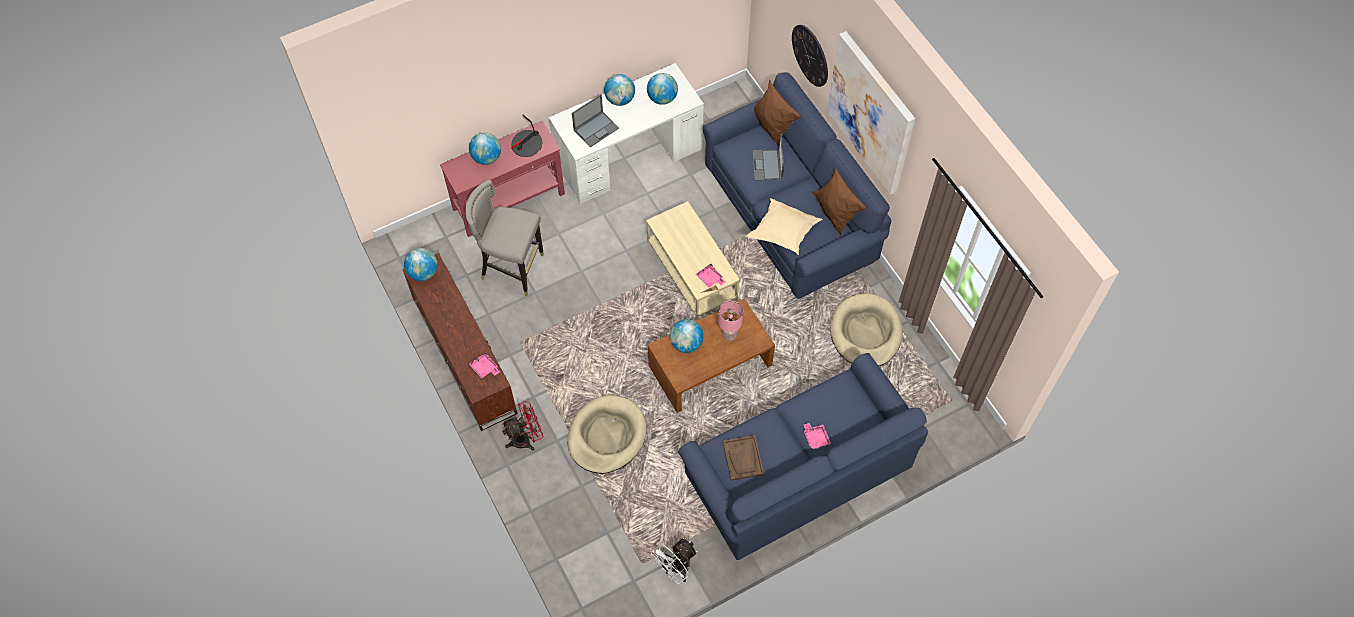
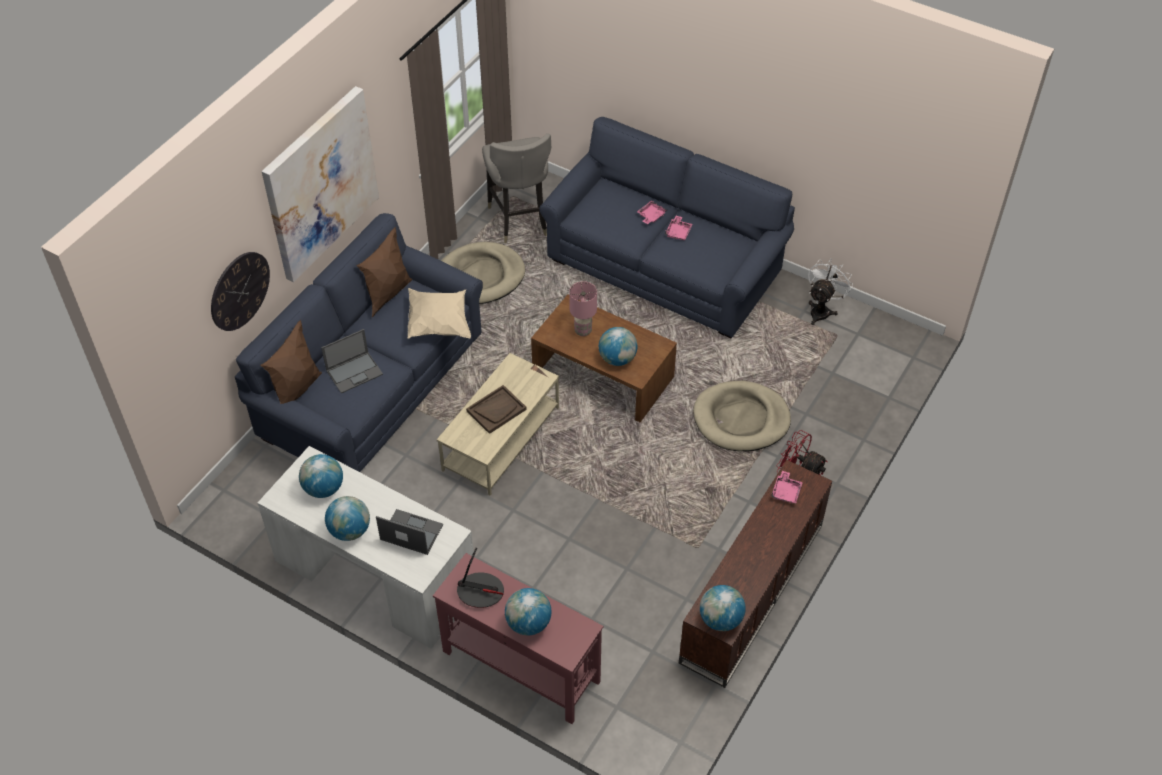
camera: 120 degrees left, 10 degrees down
(512, 268) = (612, 609): grey stool -> grey stool (520, 221)
(676, 569) = (822, 310): white fan -> white fan turned 75 degrees counterclockwise
(710, 279) = (526, 375): pink tray -> pink tray (678, 232)
(743, 458) = (711, 254): brown tray -> brown tray (496, 410)

